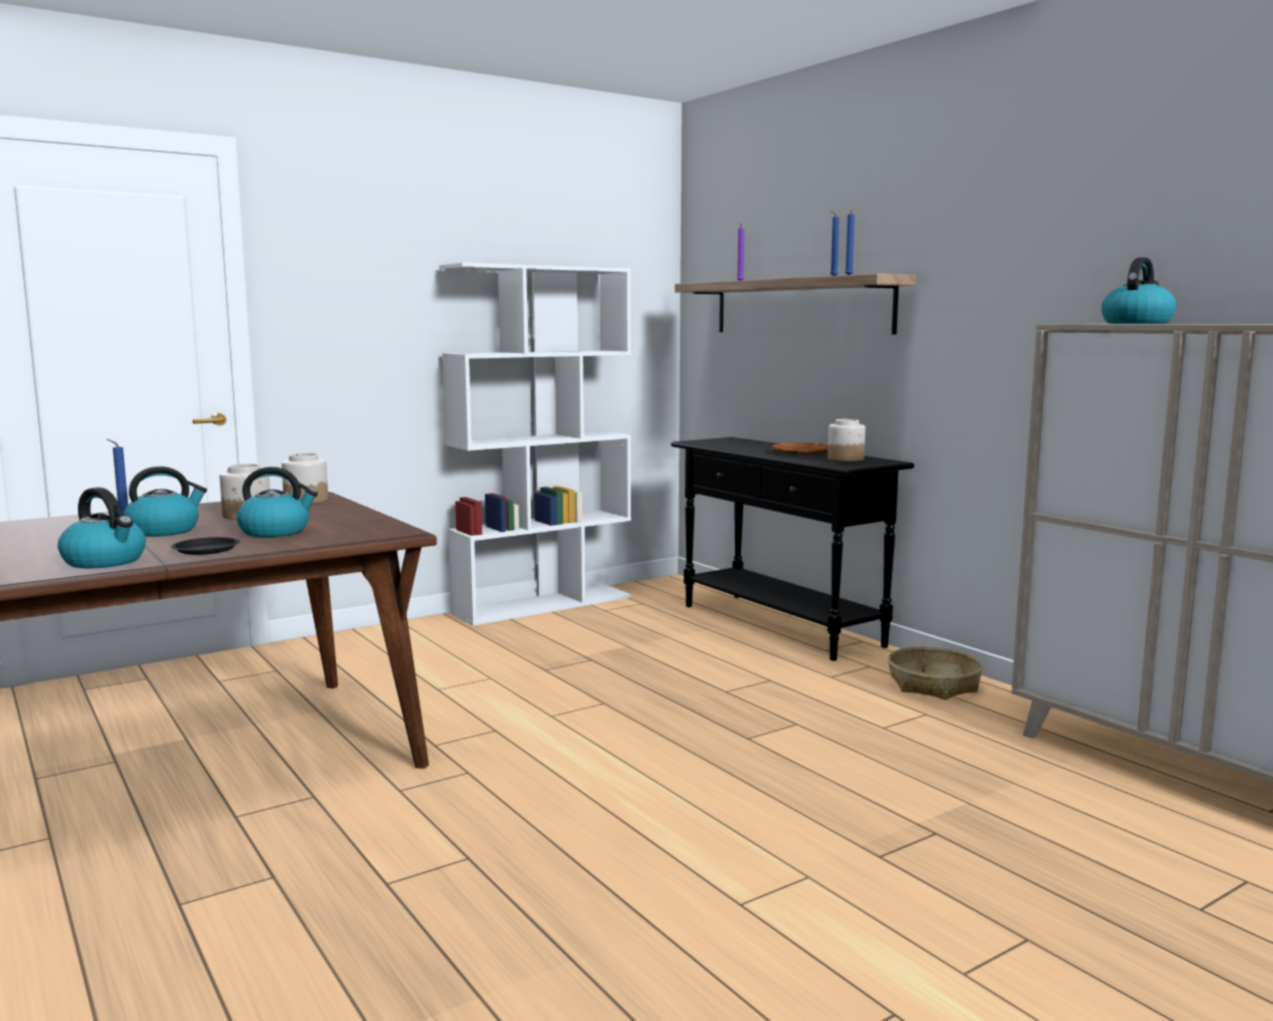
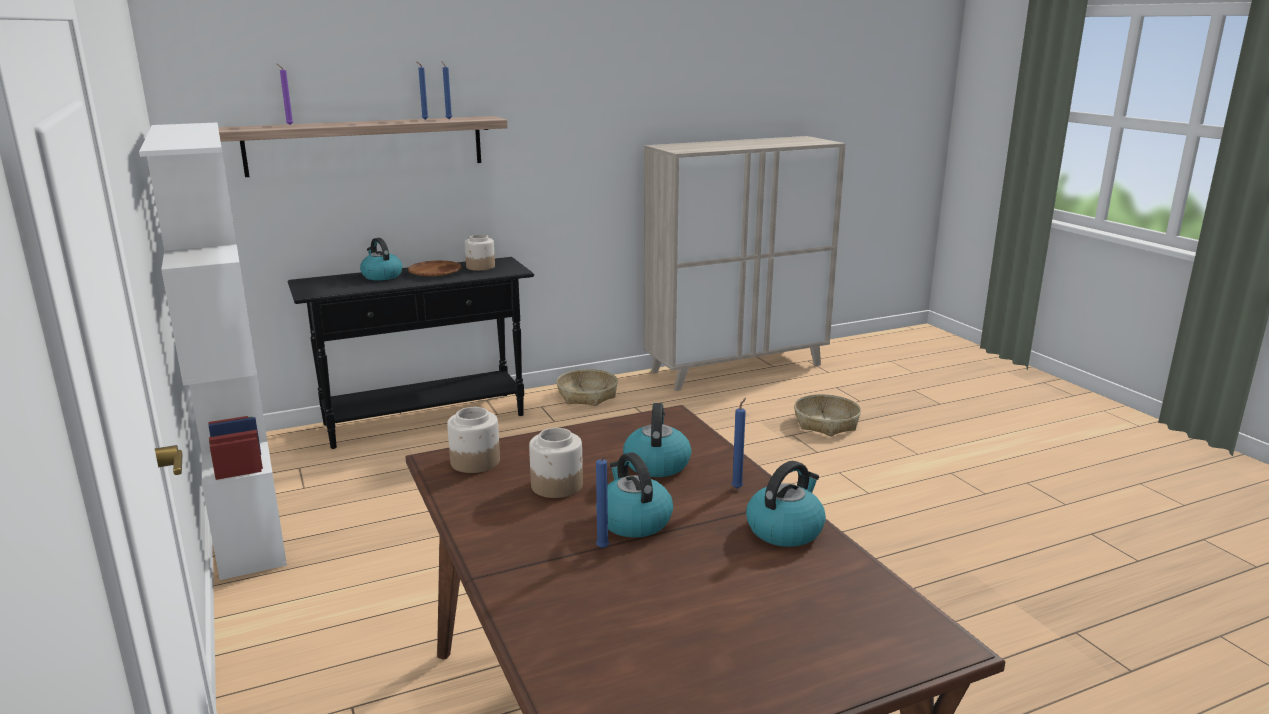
camera: 80 degrees left, 10 degrees up
(206, 550) = (738, 488): black plate -> blue candle
(1023, 866) = (826, 423): none -> basket
(1137, 323) = (699, 147): kettle -> kettle (381, 276)

